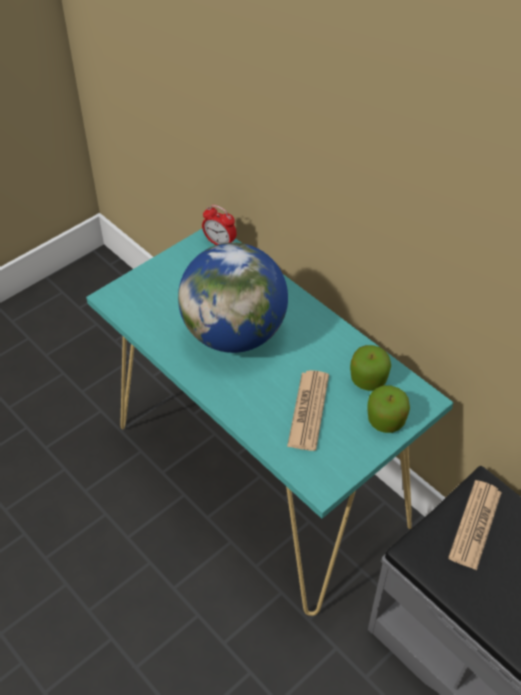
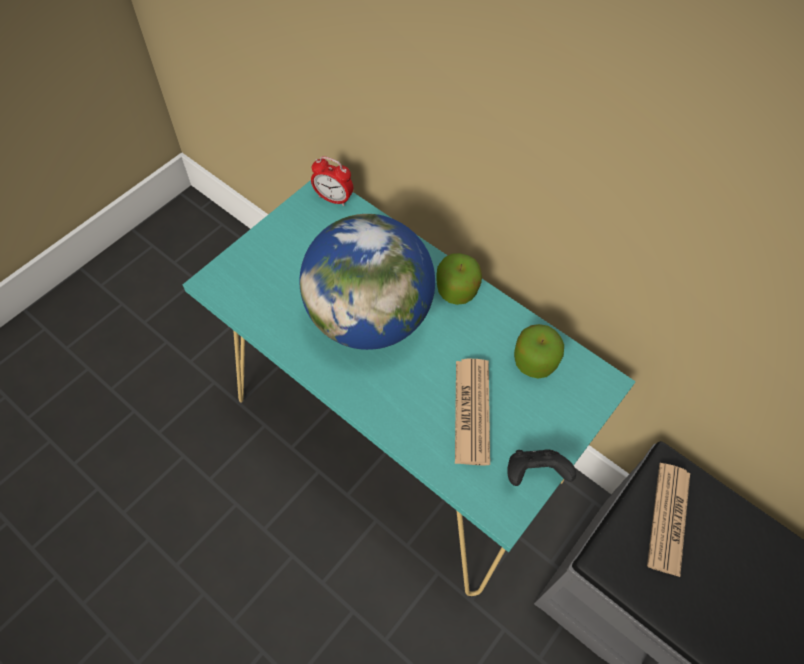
camera: 10 degrees left, 10 degrees up
(352, 461) = (534, 473): none -> black game controller
(386, 420) = (563, 414): apple -> apple (456, 290)

